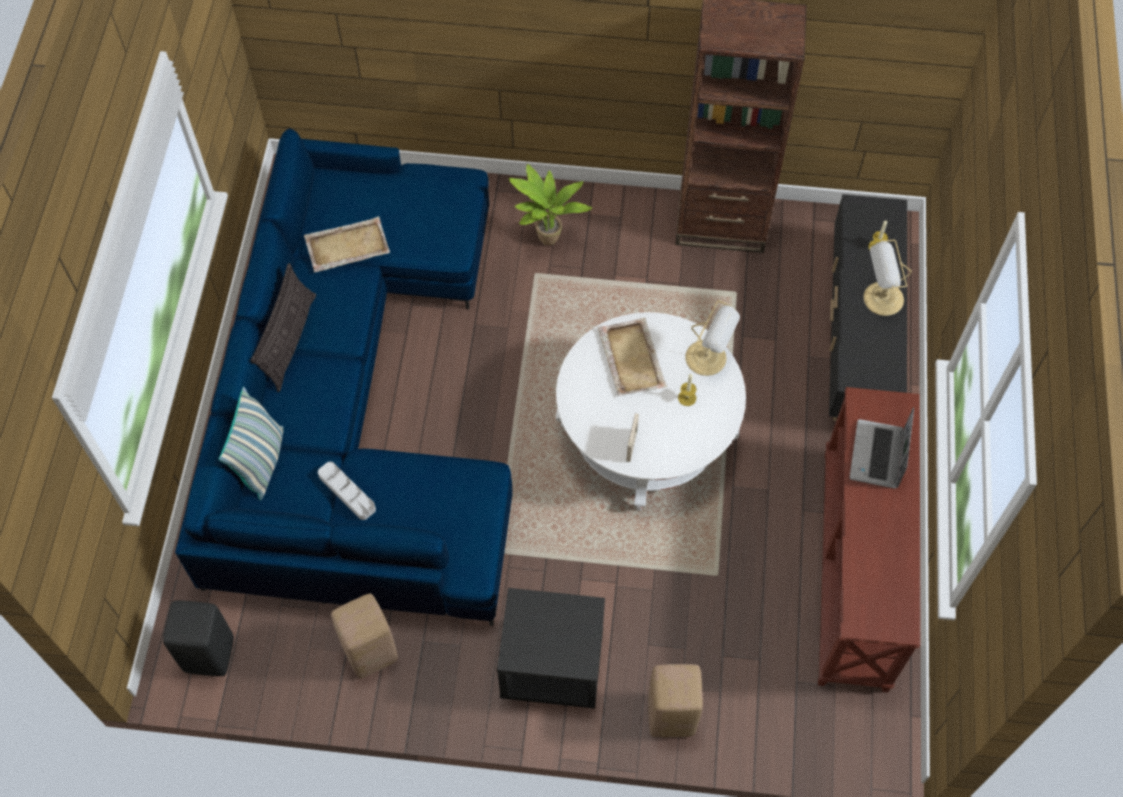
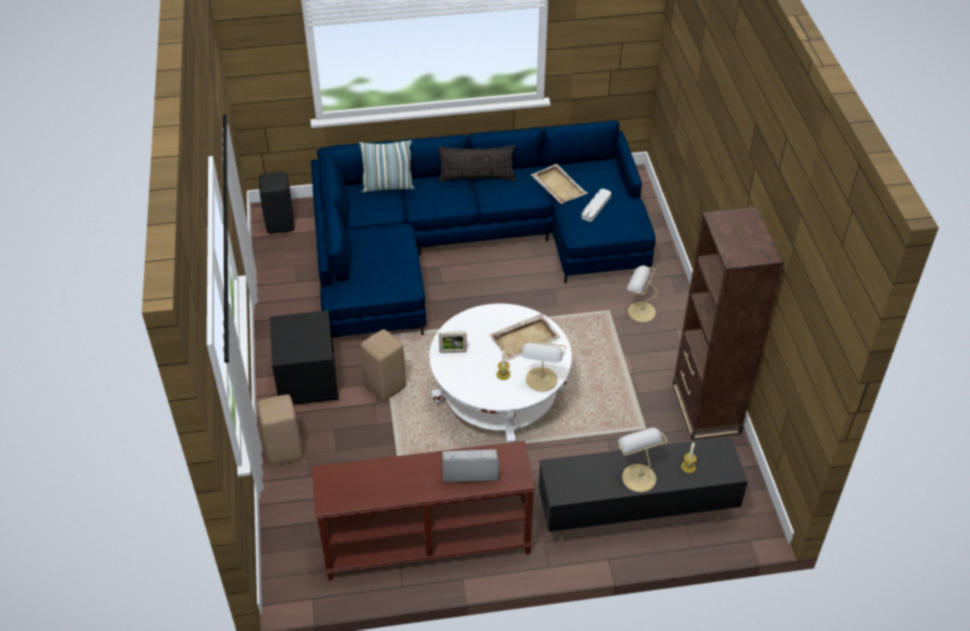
camera: 75 degrees right, 15 degrees down
(347, 492) = (377, 227): grey tray -> grey tray (596, 207)
(370, 653) = (296, 292): beige stool -> beige stool (384, 387)
(547, 241) = (640, 311): potted plant -> table lamp

